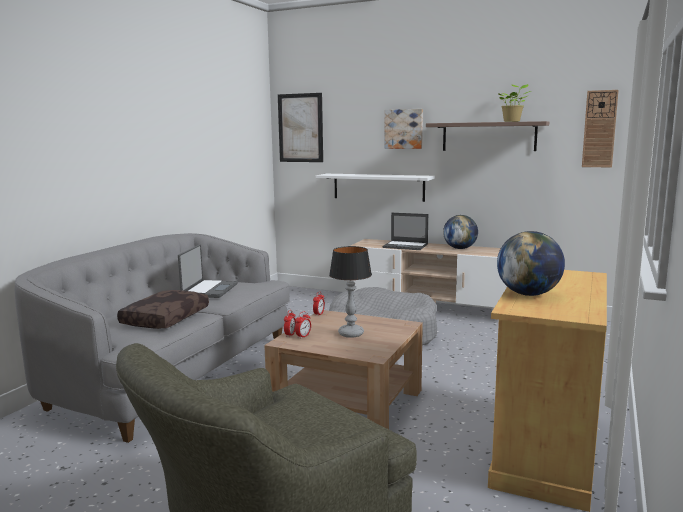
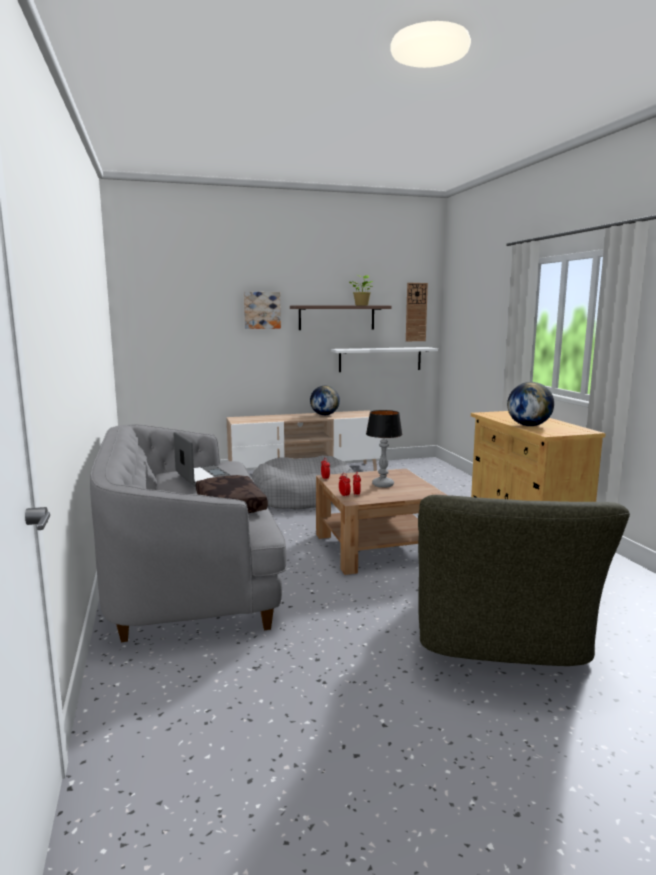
camera: 40 degrees left, 0 degrees up
(300, 128) = (148, 308): picture -> none
(378, 187) = (238, 366): white shelf -> white shelf (380, 359)
(406, 246) = (279, 418): laptop -> none

